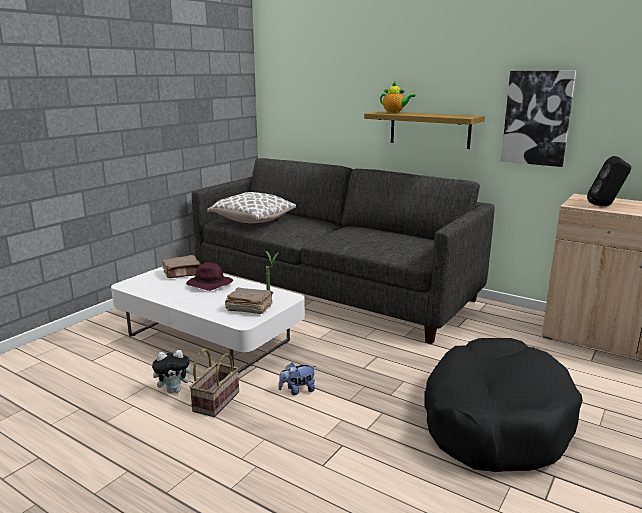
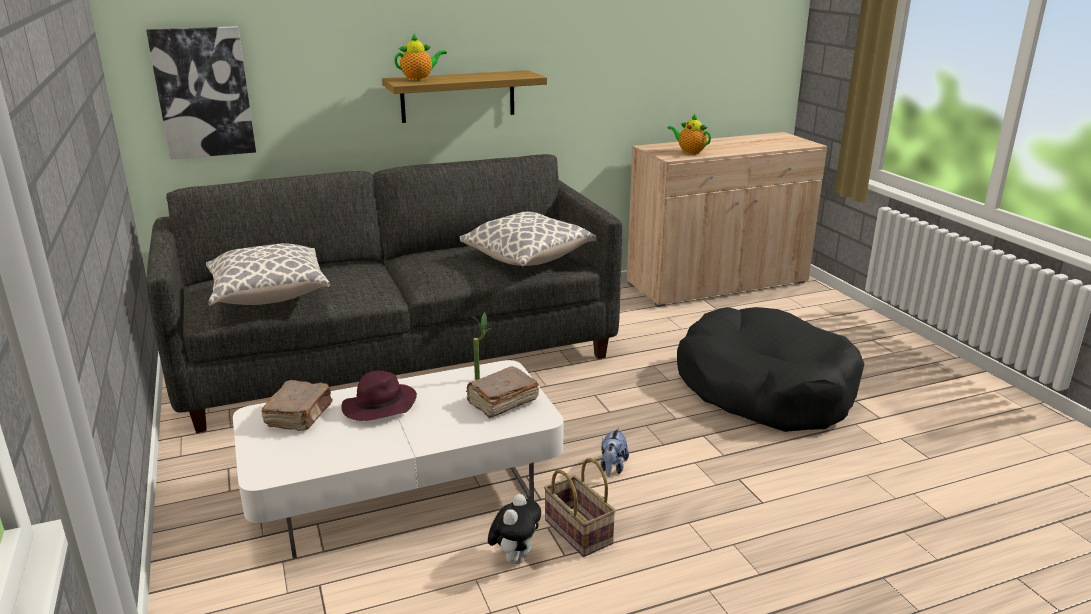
camera: 55 degrees left, 5 degrees up
(396, 247) = (528, 259): none -> pillow
(537, 118) = (587, 66): picture -> picture (203, 92)
(605, 206) = (689, 152): black speaker -> teapot

